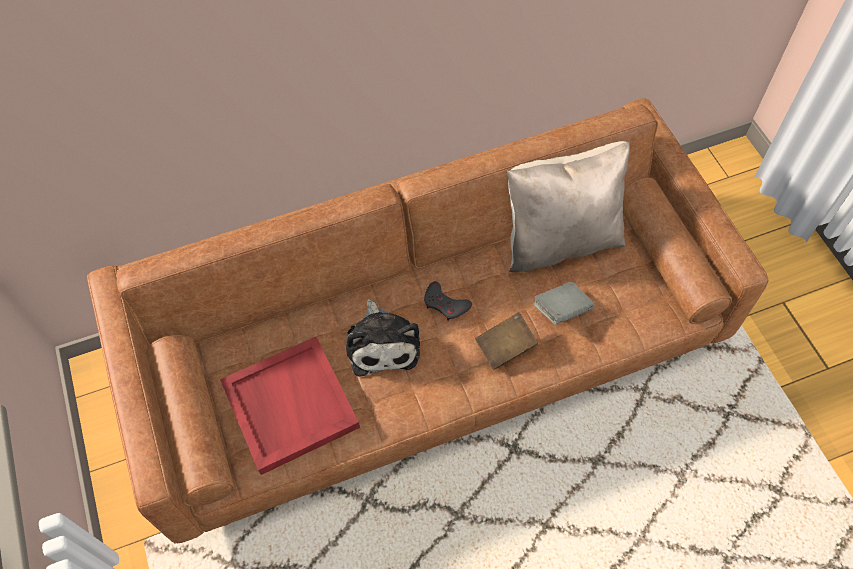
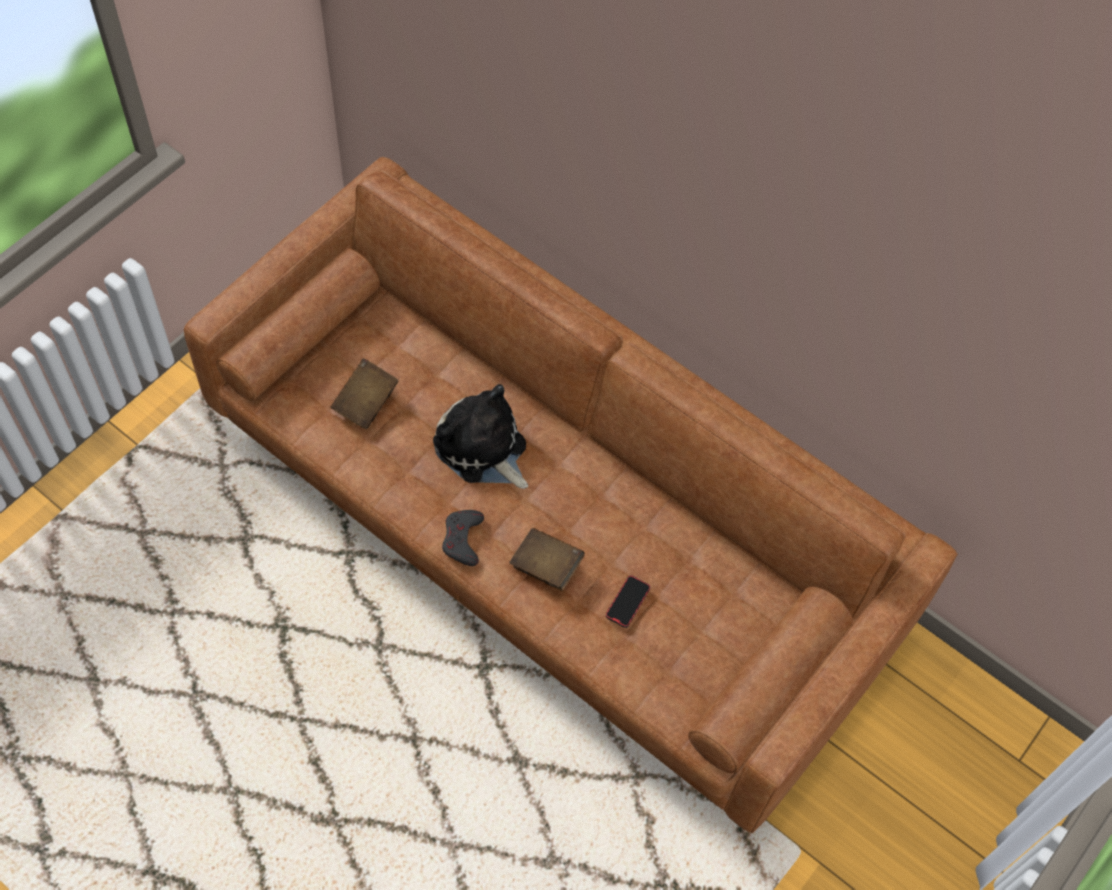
camera: 55 degrees right, 0 degrees up
(289, 405) = (366, 402): red tray -> brown book
(382, 343) = (483, 450): plush toy -> plush toy turned 90 degrees clockwise
(445, 304) = (563, 485): grey game controller -> grey game controller (462, 539)
(560, 240) = (719, 563): beige pillow -> none
(561, 310) = (627, 602): grey book -> phone

